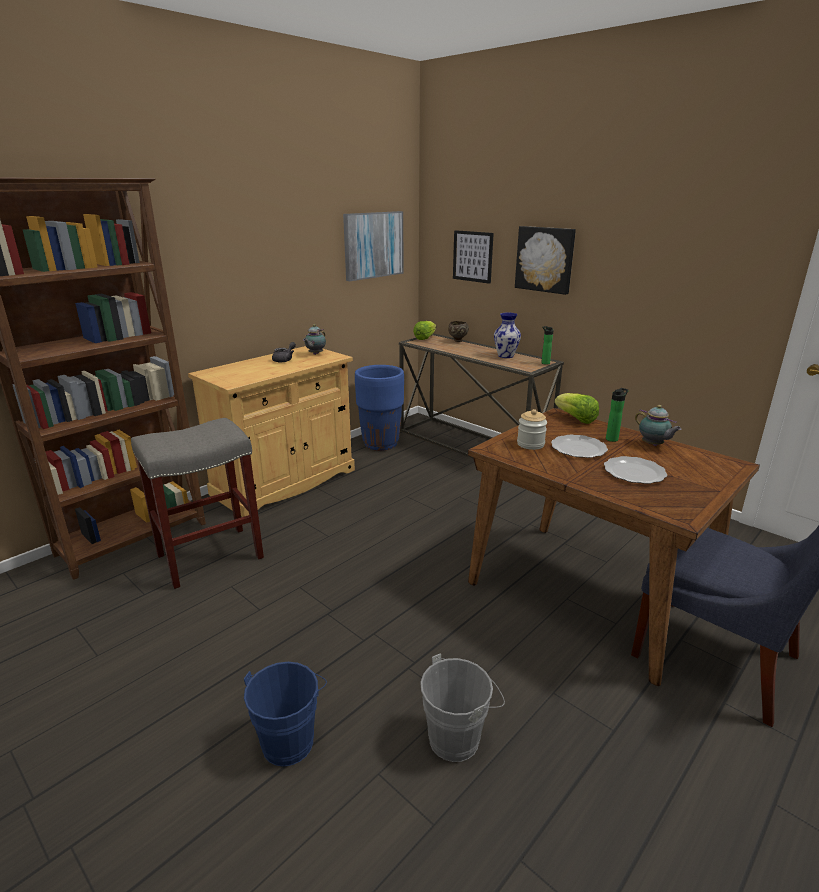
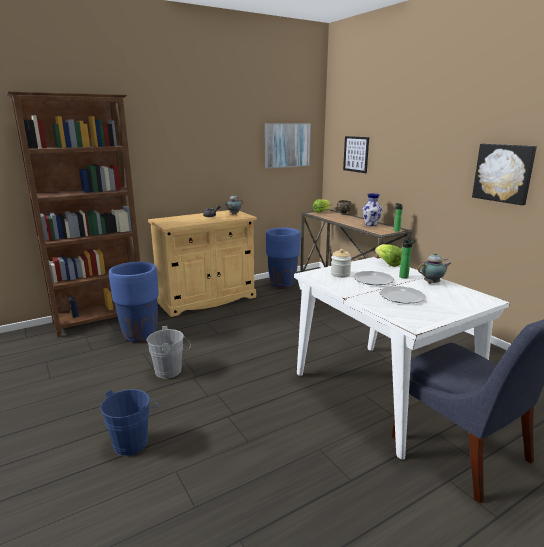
camera: 15 degrees right, 5 degrees down
(211, 555) = (140, 335): grey stool -> blue planter
(459, 737) = (239, 462): grey bucket -> grey bucket (171, 371)
(545, 259) = (401, 155): picture -> picture (504, 173)
(587, 592) = (381, 392): brown dining table -> white dining table
(653, 445) = (432, 283): teapot -> teapot turned 90 degrees counterclockwise

